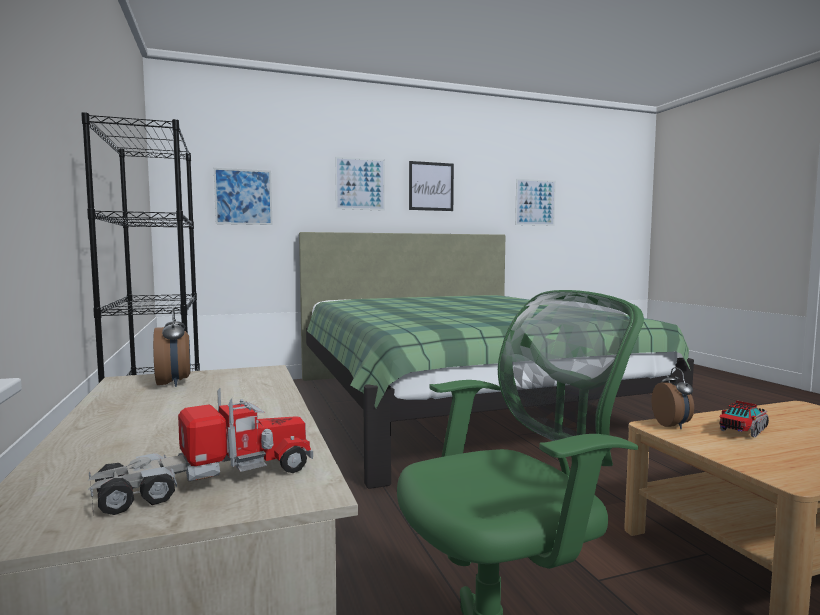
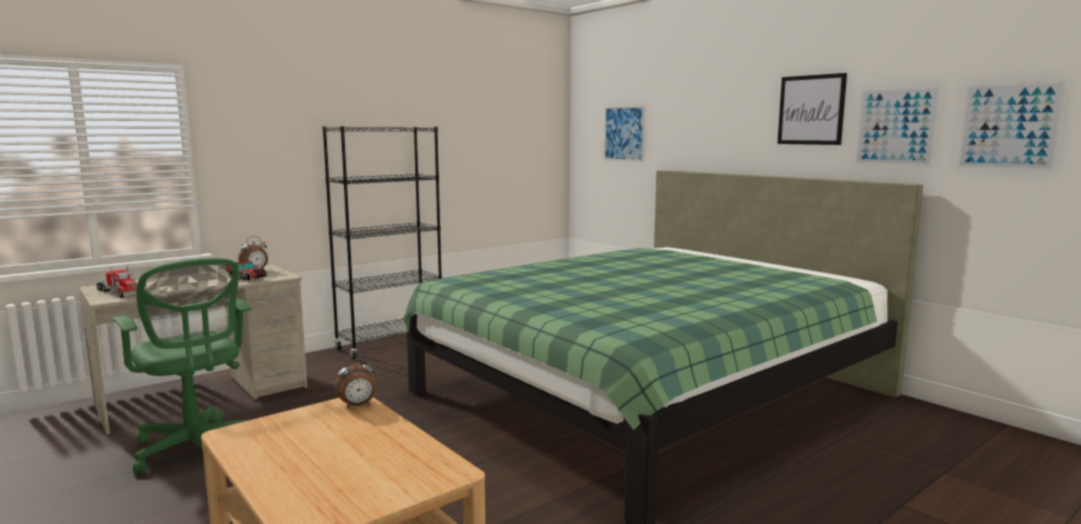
camera: 70 degrees right, 5 degrees up
(360, 184) = (724, 113): picture -> picture (895, 127)
(743, 430) = (348, 431): toy truck -> toy truck (246, 278)

